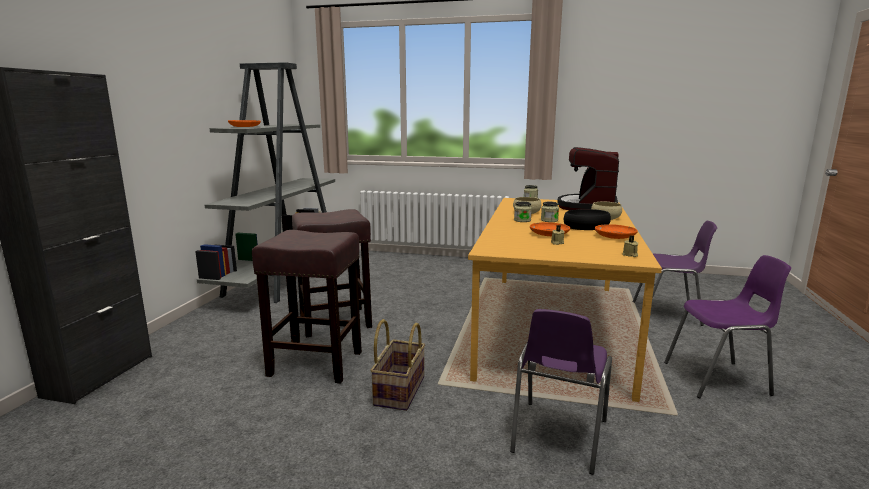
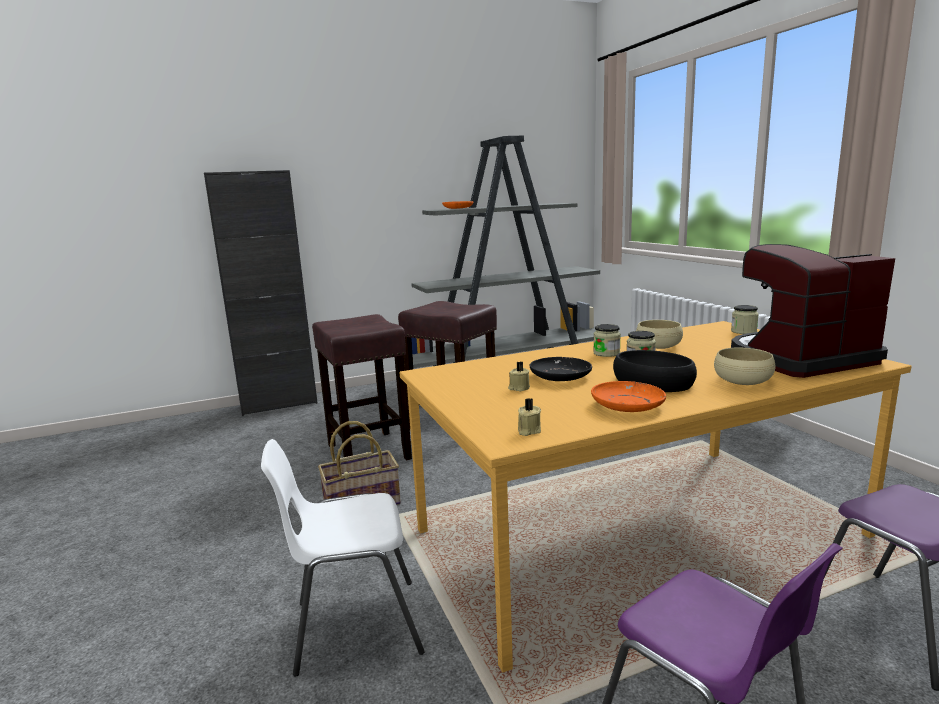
camera: 55 degrees right, 0 degrees up
(549, 234) = (560, 376): orange plate -> black plate
(557, 437) = (354, 626): purple chair -> white chair

